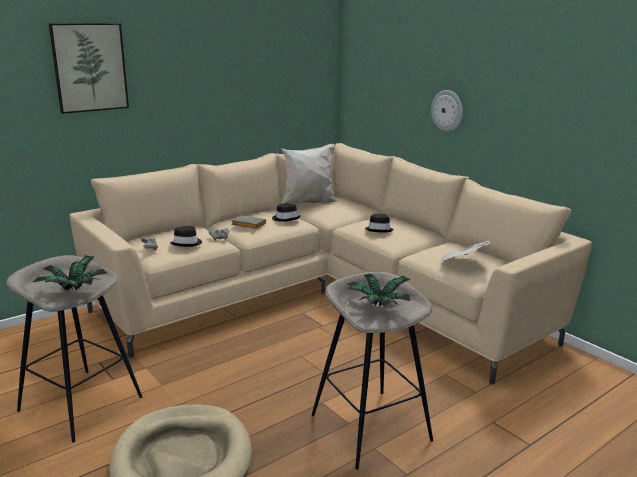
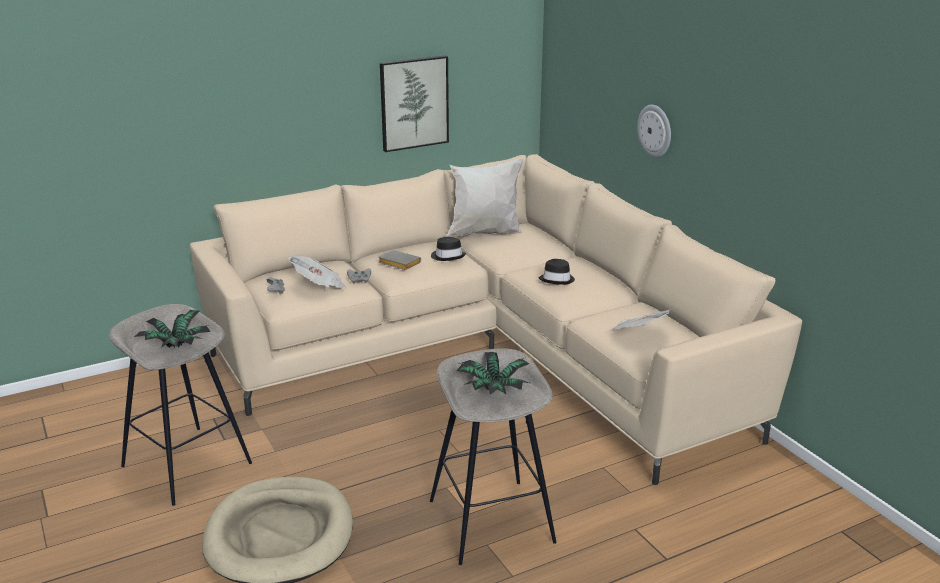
camera: 10 degrees right, 5 degrees up
(89, 67) = (214, 74): picture -> picture (414, 103)
(187, 243) = (319, 286): black hat -> newspaper

